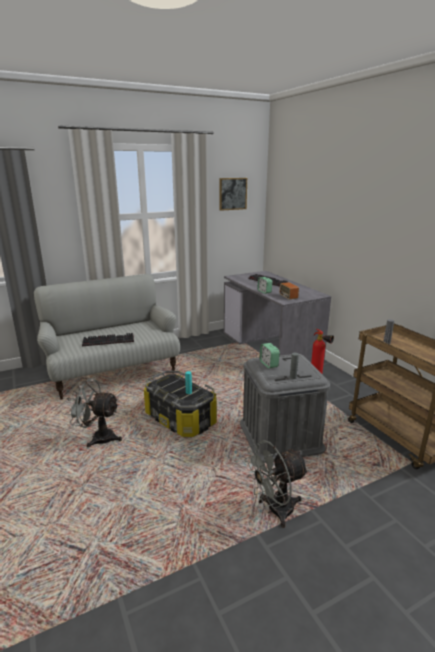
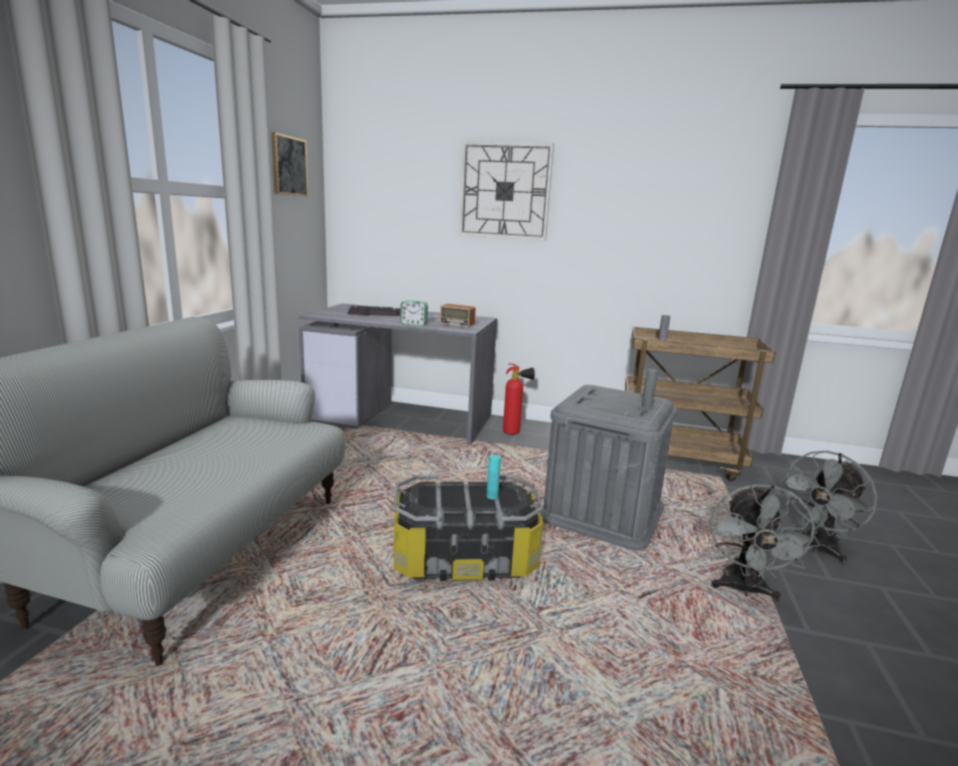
camera: 50 degrees left, 5 degrees down
(98, 437) = (390, 673): grey fan -> grey fan (816, 548)
(109, 340) = (225, 468): keyboard -> none
(268, 364) = (595, 403): alarm clock -> none
(343, 209) = (505, 191): none -> wall clock

